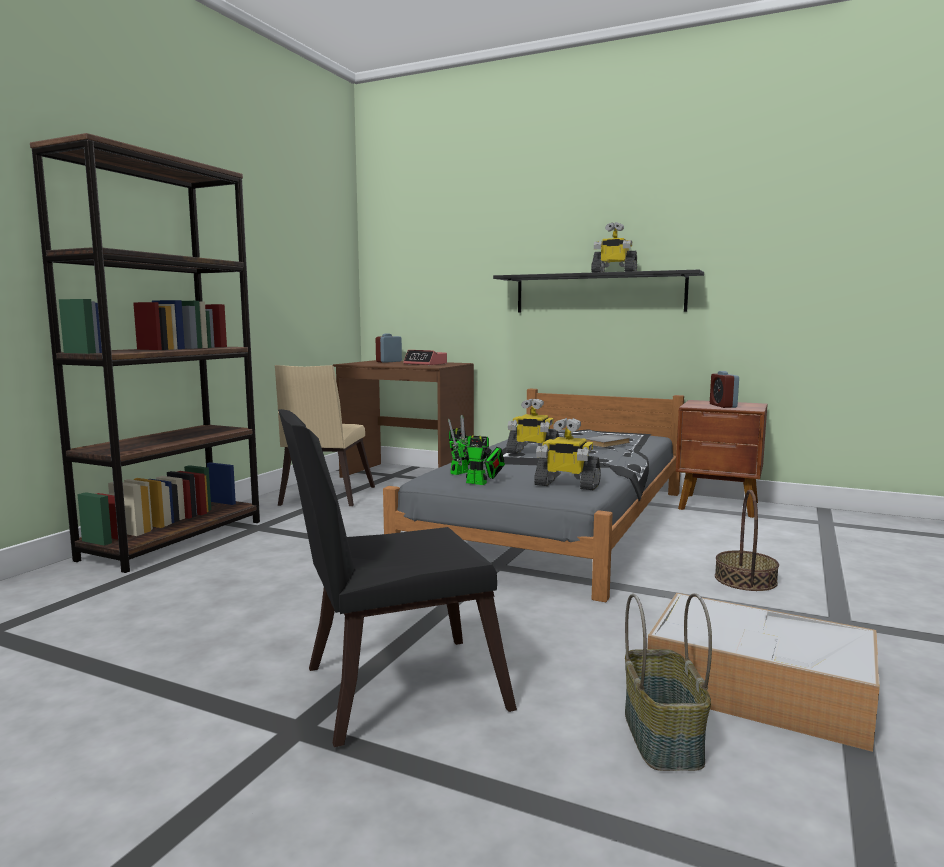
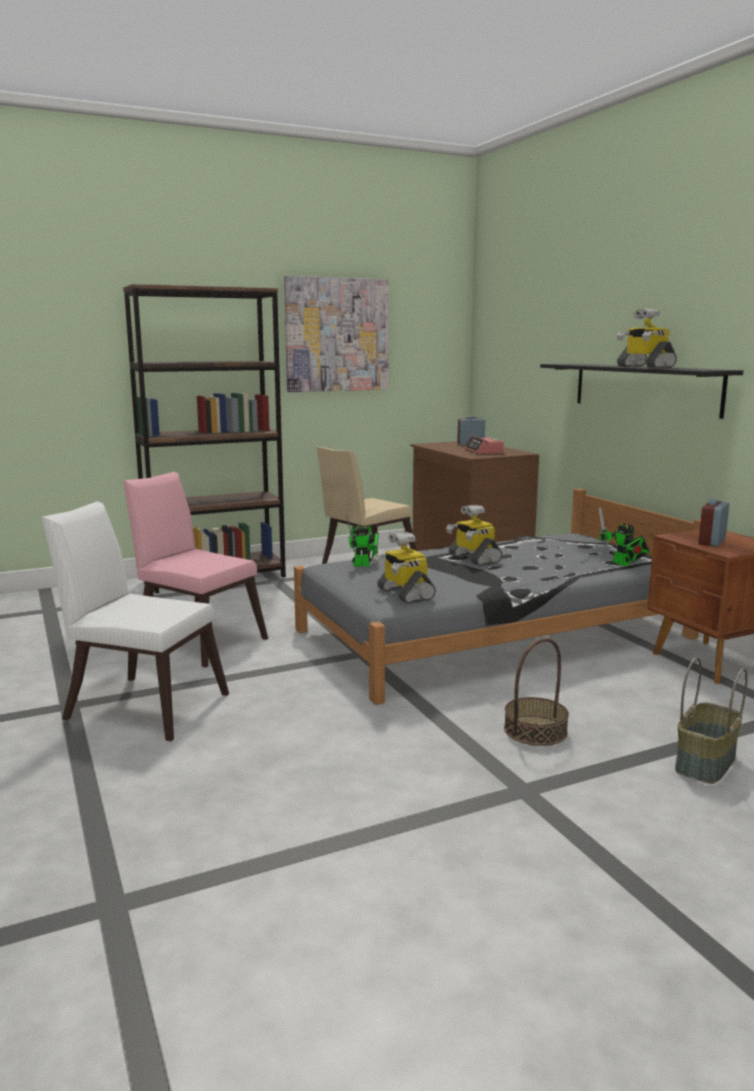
camera: 40 degrees right, 5 degrees up
(259, 243) = (336, 335): none -> picture
(297, 604) = (196, 640): none -> pink chair
(390, 689) = (141, 705): black chair -> white chair
(479, 483) = (348, 577): toy robot -> toy robot (623, 564)
(607, 443) = (568, 562): grey book -> none
(664, 737) = (208, 790): basket -> basket (706, 764)
(762, 689) = (330, 798): storage box -> none

